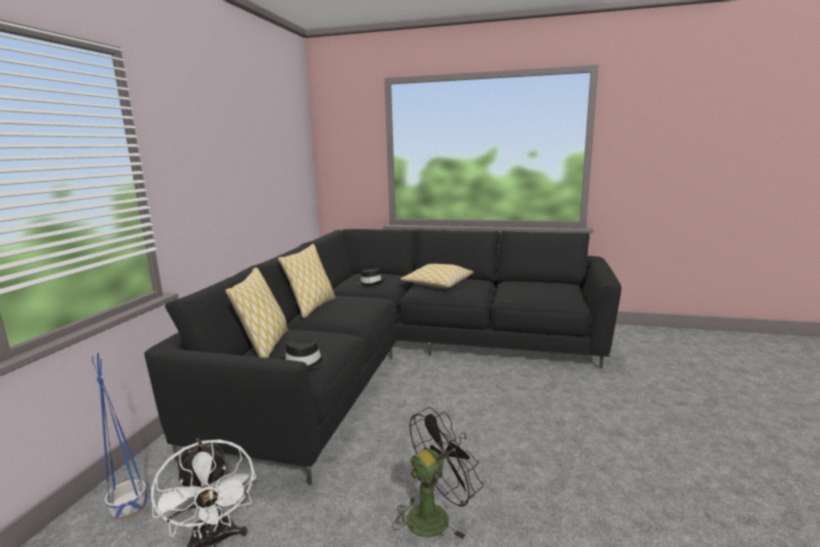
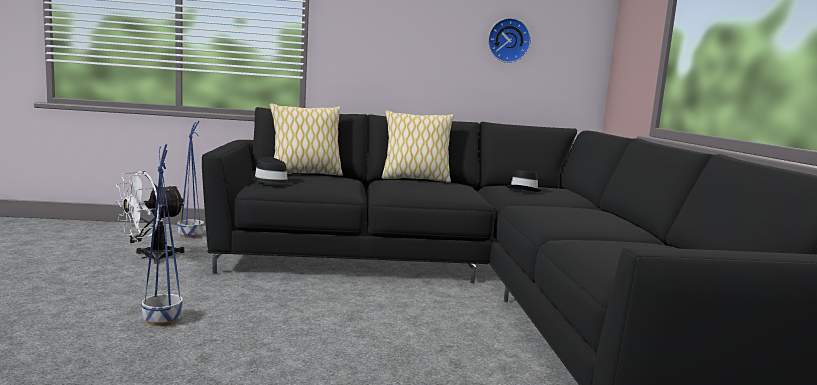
camera: 70 degrees right, 5 degrees down
(275, 169) = (508, 40): none -> wall clock
(435, 515) = (163, 319): black fan -> blue planter
(437, 284) = (569, 211): pillow -> none

